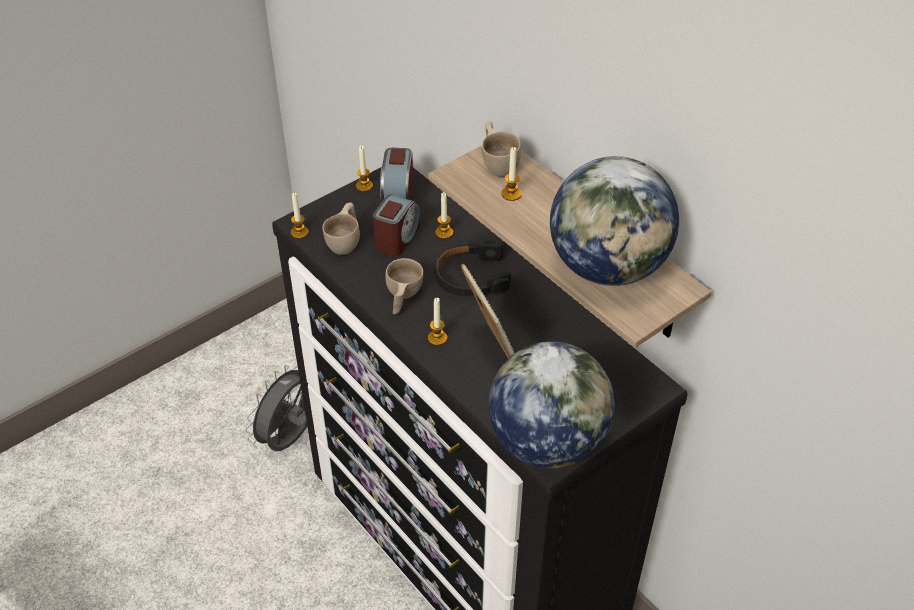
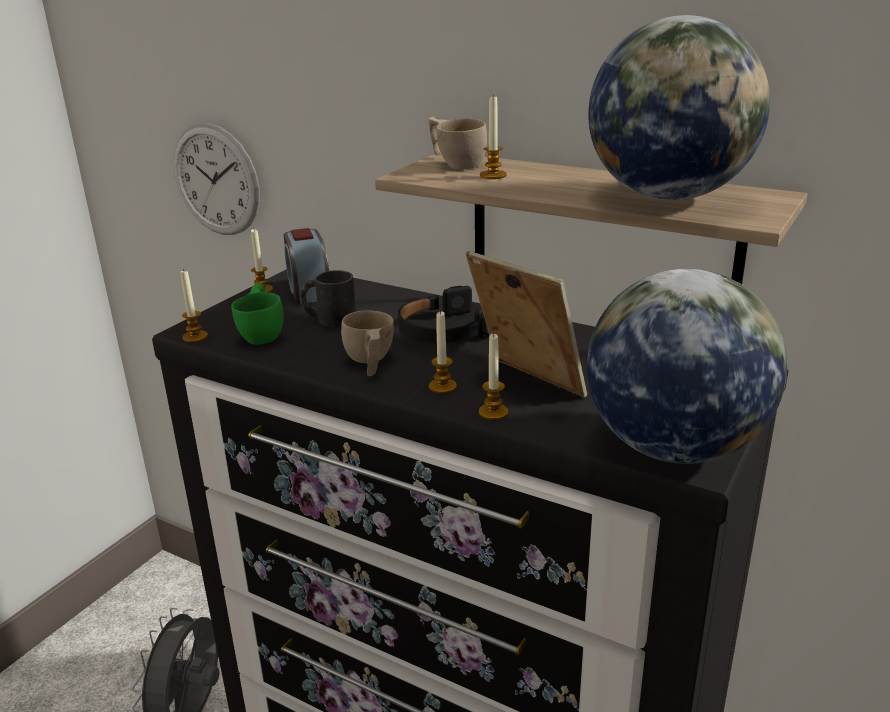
camera: 20 degrees left, 20 degrees down
(346, 241) = (263, 332): beige cup -> green cup
(356, 65) = (216, 180): none -> wall clock
(397, 238) = (329, 319): alarm clock -> black mug
(444, 232) = (385, 305): candle -> candle (493, 412)

